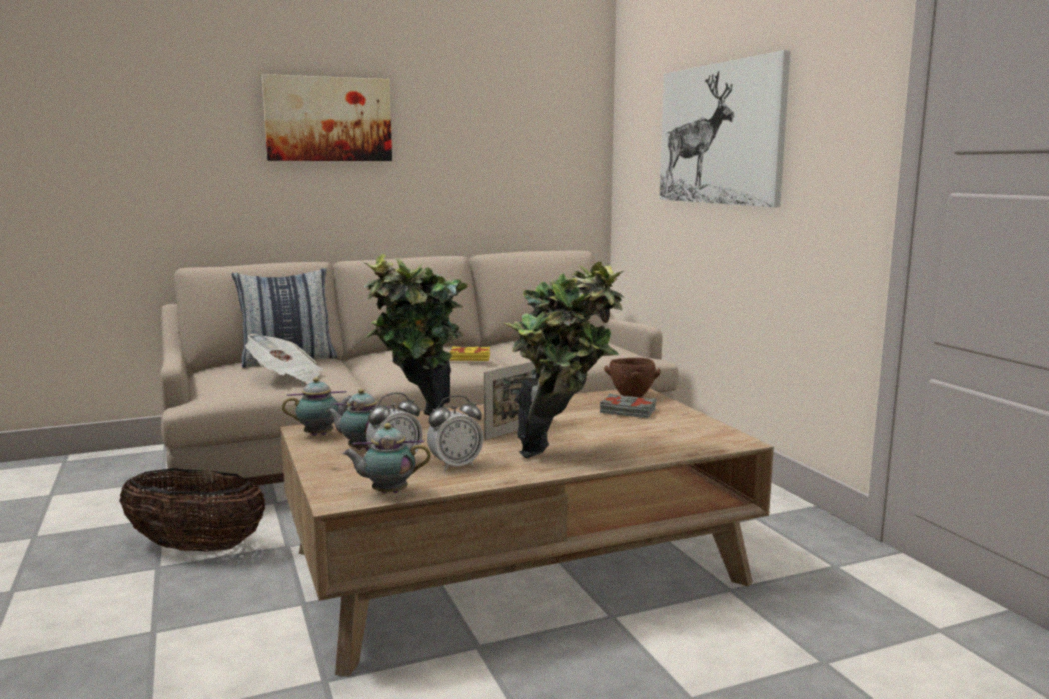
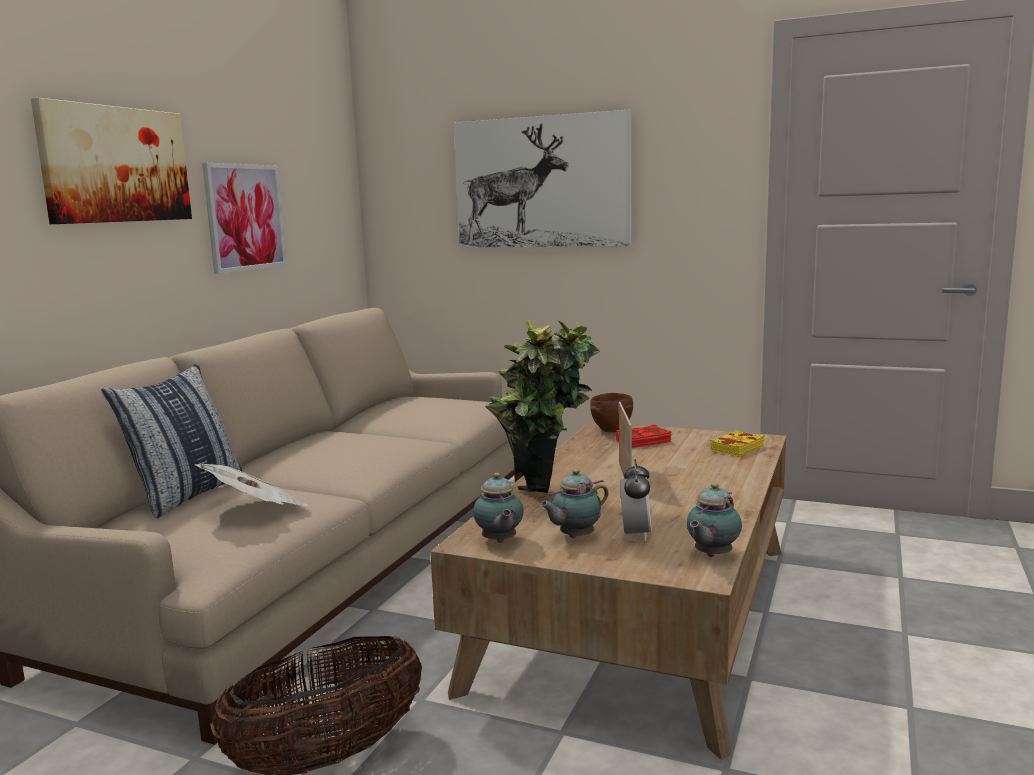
camera: 45 degrees left, 0 degrees up
(321, 435) = (499, 541): teapot -> teapot turned 135 degrees clockwise
(455, 466) = (681, 518): alarm clock -> none
(456, 162) = (245, 217): none -> picture
(470, 358) = (385, 438): yellow book -> yellow book (736, 448)
(562, 451) = (703, 481): potted plant -> none
(627, 411) = (643, 441): grey book -> red book

